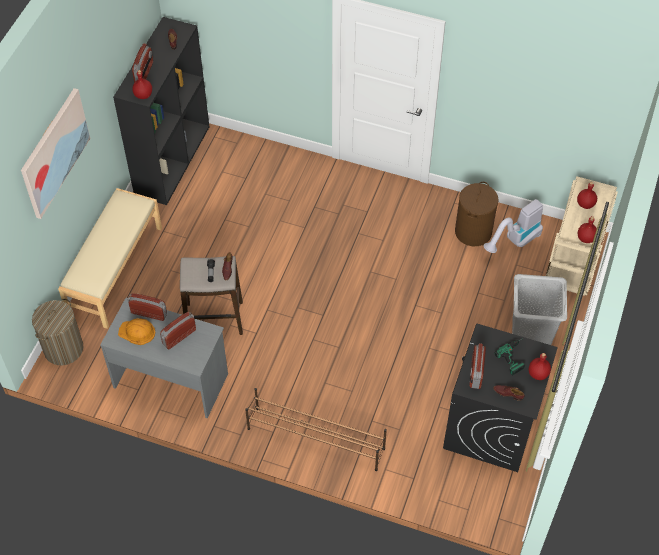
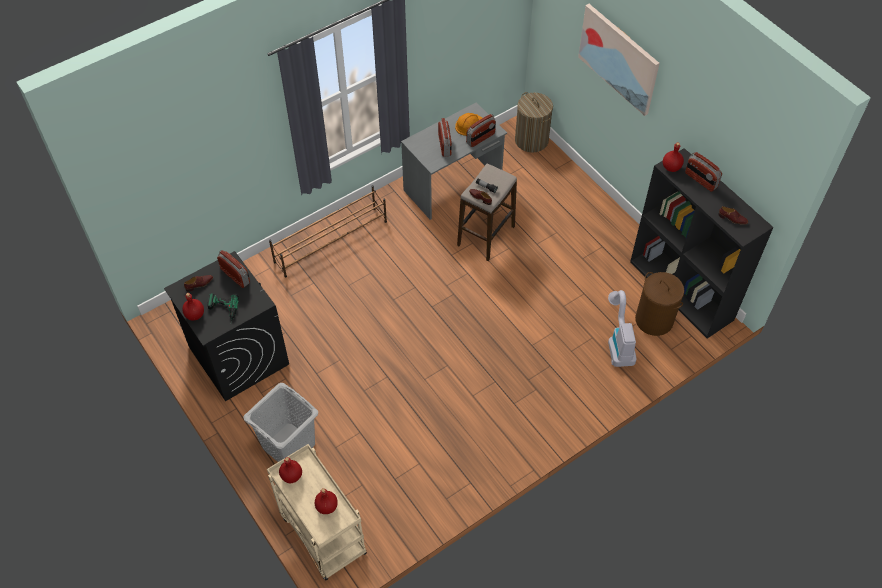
camera: 125 degrees right, 0 degrees up
(115, 270) = (583, 198): beige bench -> none
(473, 231) = (425, 475): brown laundry basket -> brown laundry basket (654, 320)
(514, 242) = (387, 502): vacuum cleaner -> vacuum cleaner (618, 341)

